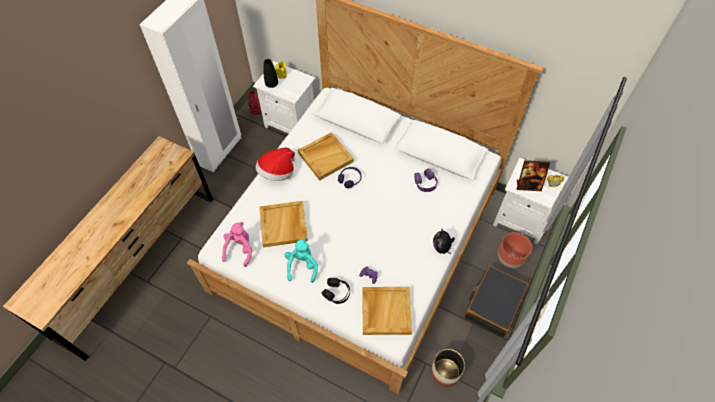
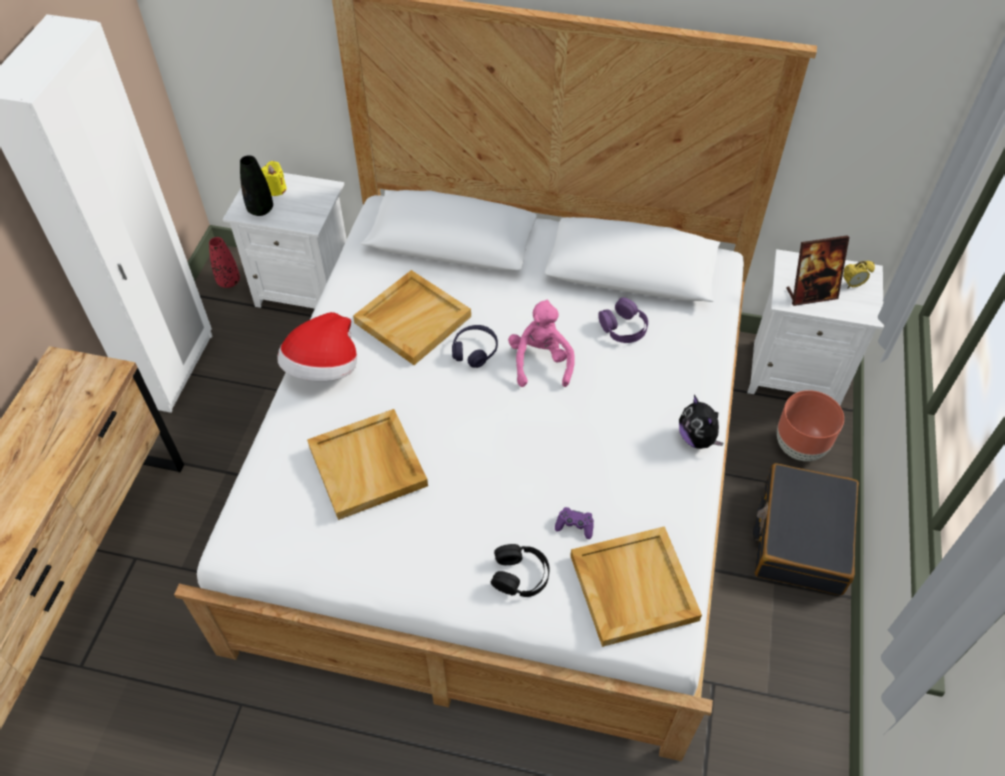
camera: 15 degrees left, 5 degrees down
(240, 249) = (288, 536): pink plush toy -> pink plush toy (540, 362)
(302, 266) = (431, 538): turquoise plush toy -> none
(445, 372) = (757, 691): planter -> none

